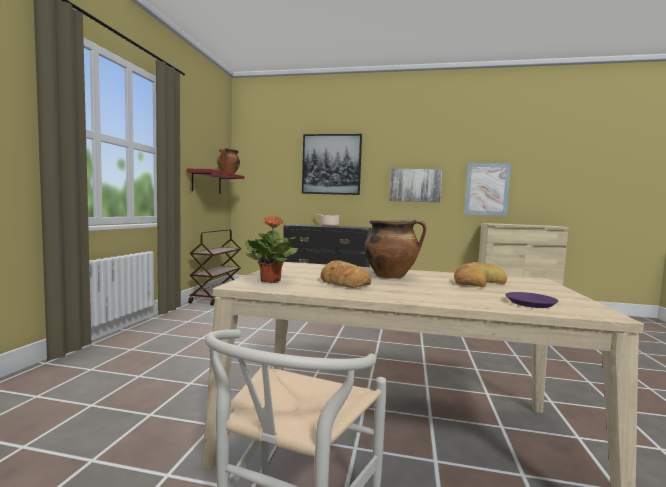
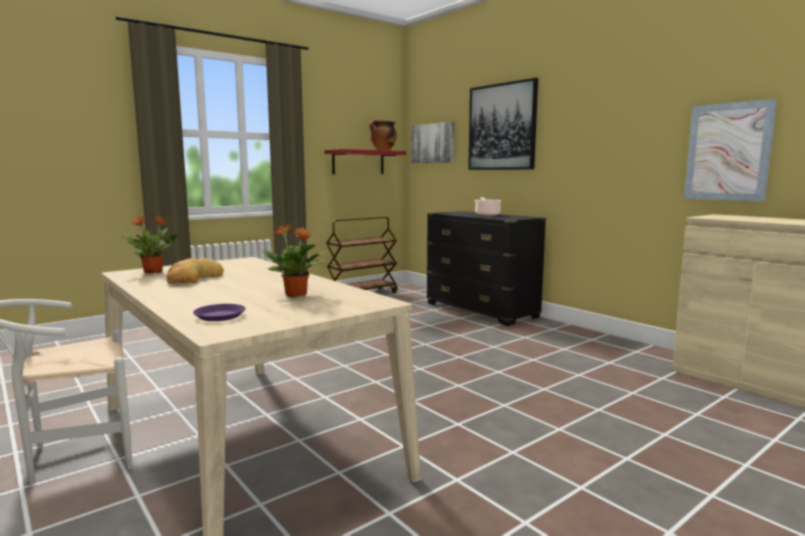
camera: 40 degrees right, 5 degrees up
(391, 276) = (257, 279): cooking pot -> none
(415, 185) = (608, 151): picture -> picture (433, 143)
(477, 282) = (296, 295): bread -> potted plant

